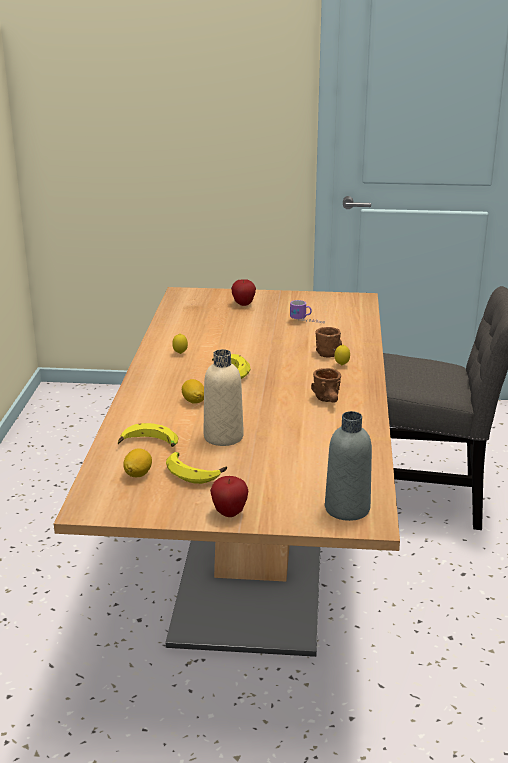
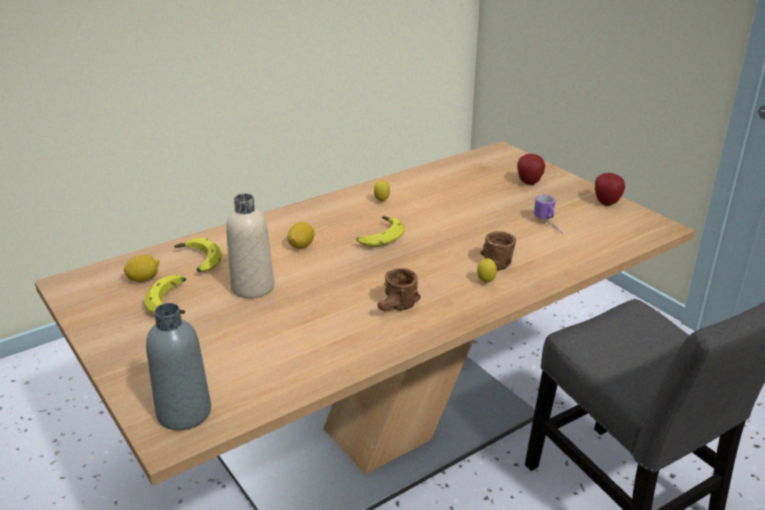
camera: 50 degrees right, 5 degrees up
(229, 513) = (117, 350): apple -> apple (606, 203)

